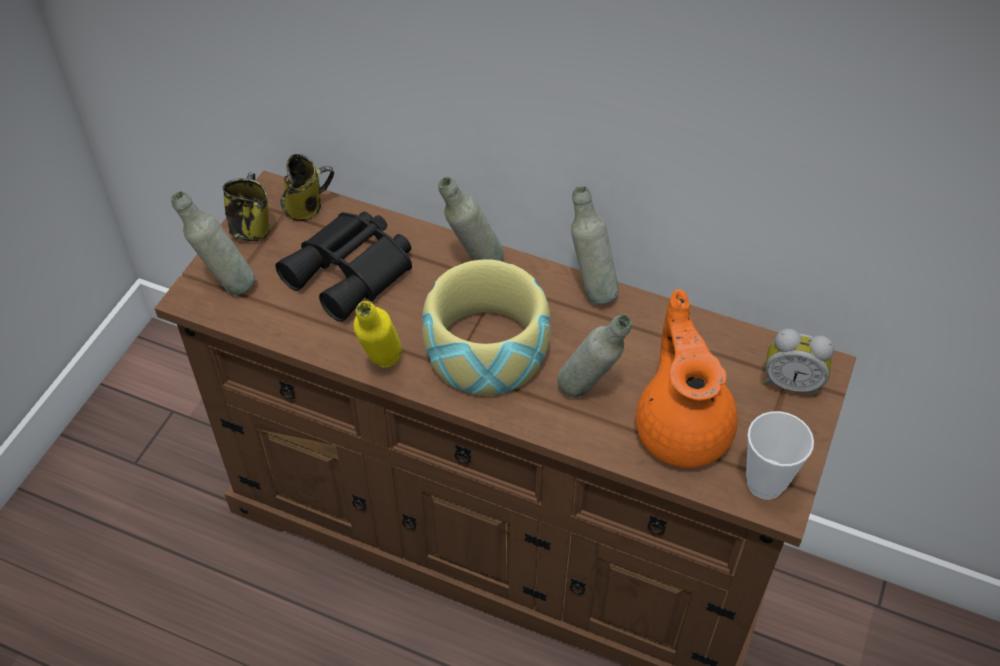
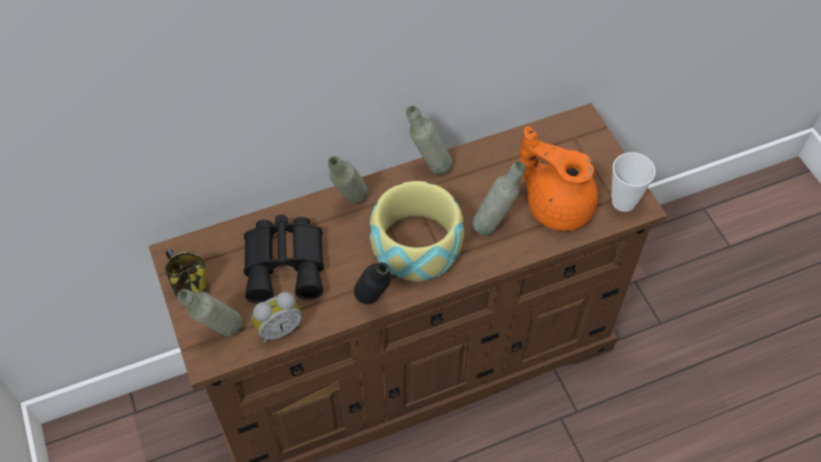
camera: 45 degrees left, 5 degrees up
(306, 207) = (207, 247): mug -> none
(382, 370) = (374, 304): yellow bottle -> black bottle
(791, 383) = (578, 140): alarm clock -> alarm clock (279, 329)

